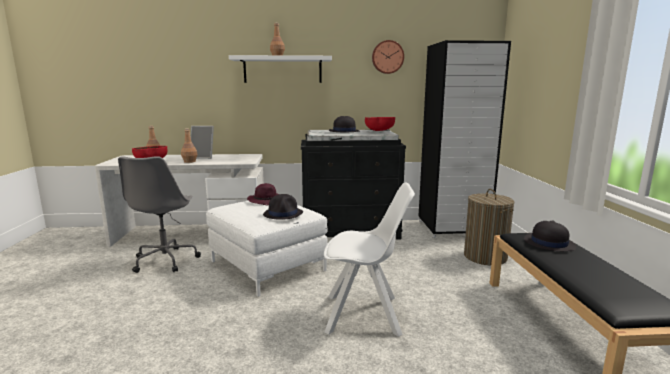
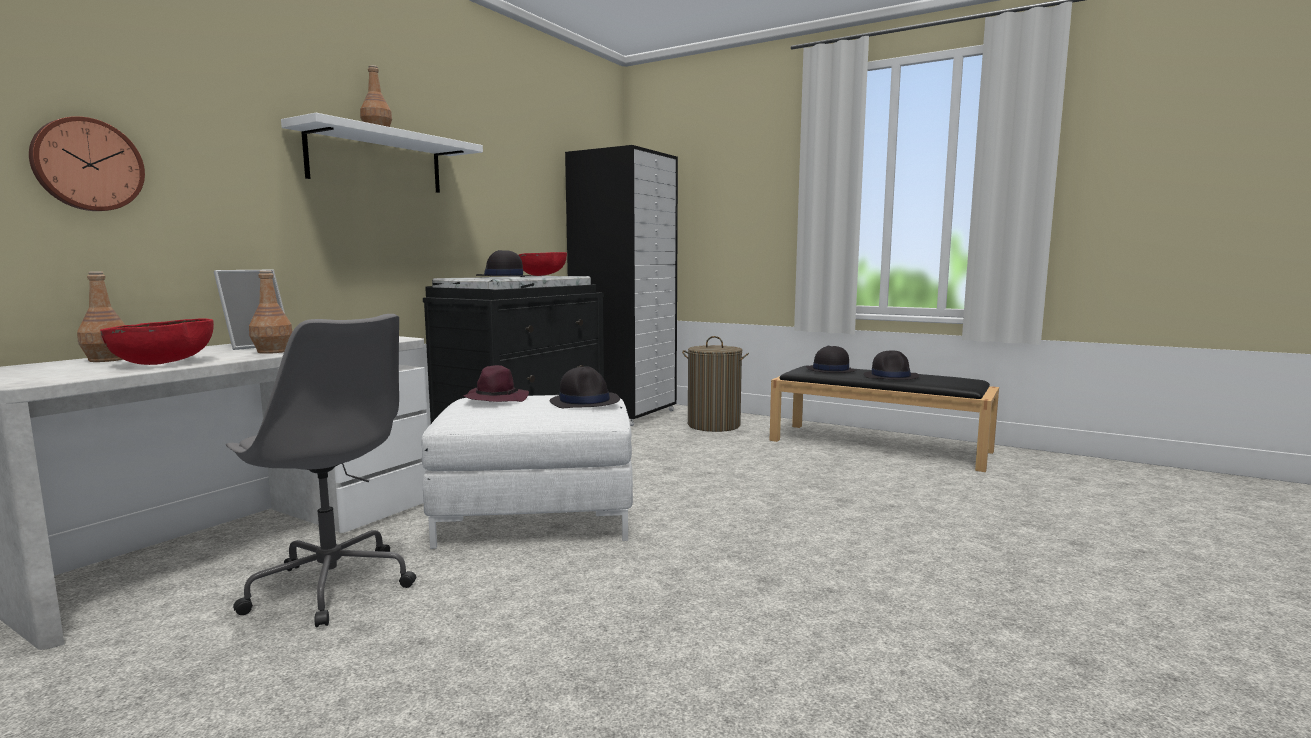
camera: 55 degrees left, 5 degrees down
(365, 315) = (763, 499): white chair -> none
(387, 57) = (520, 161): wall clock -> wall clock (87, 165)
(578, 268) = (891, 376): none -> black hat

